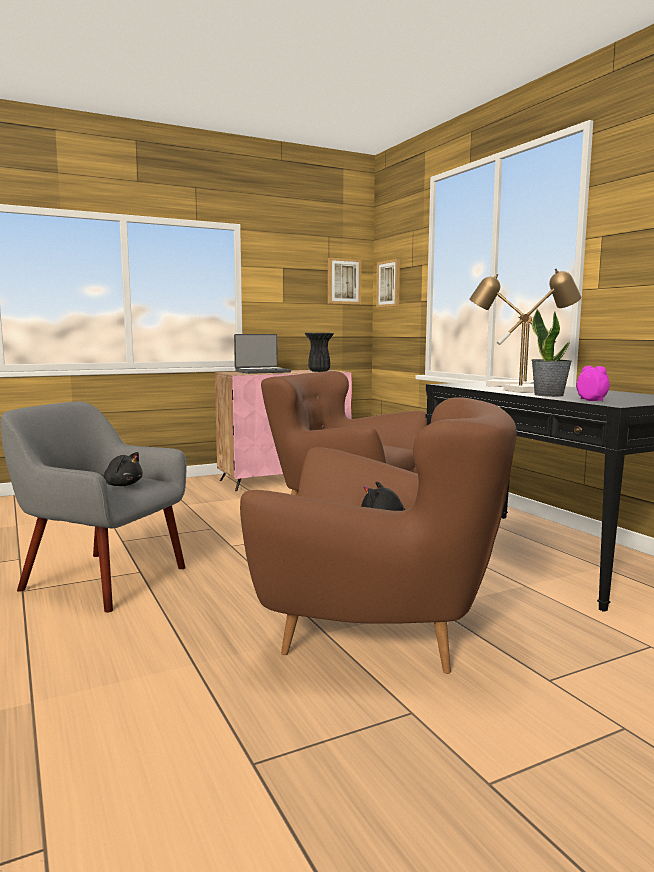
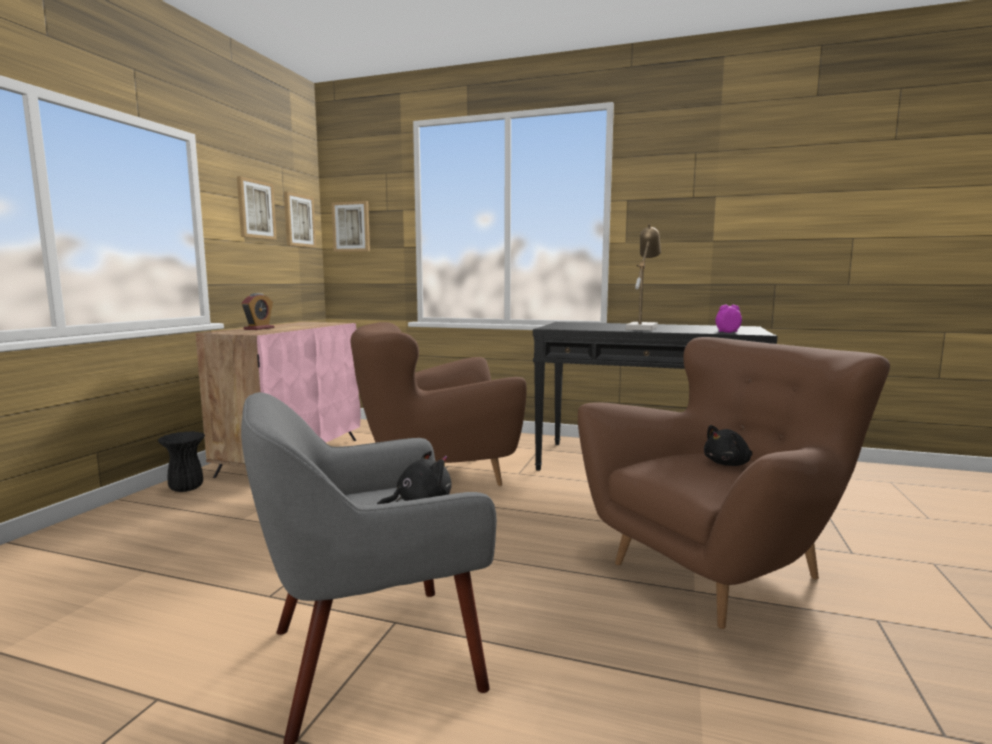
camera: 45 degrees left, 0 degrees up
(262, 372) = (259, 328): laptop -> alarm clock
(295, 275) = (255, 209): none -> picture
(319, 371) = (319, 324): black vase -> black vase (186, 488)
(503, 386) = (593, 326): table lamp -> none
(549, 395) = (677, 330): potted plant -> none

